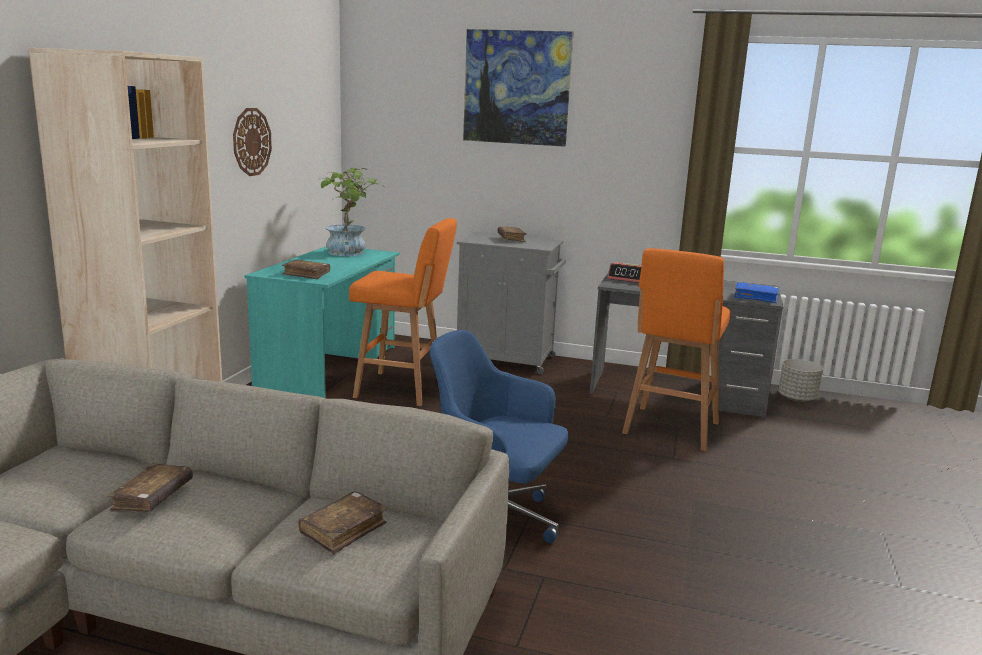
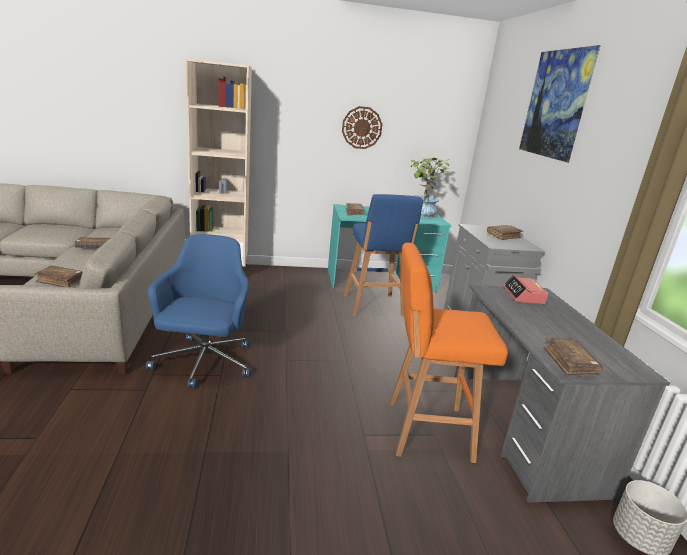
camera: 65 degrees right, 5 degrees up
(402, 389) = (373, 306): orange stool -> blue stool
(755, 297) = (569, 363): blue book -> brown book

